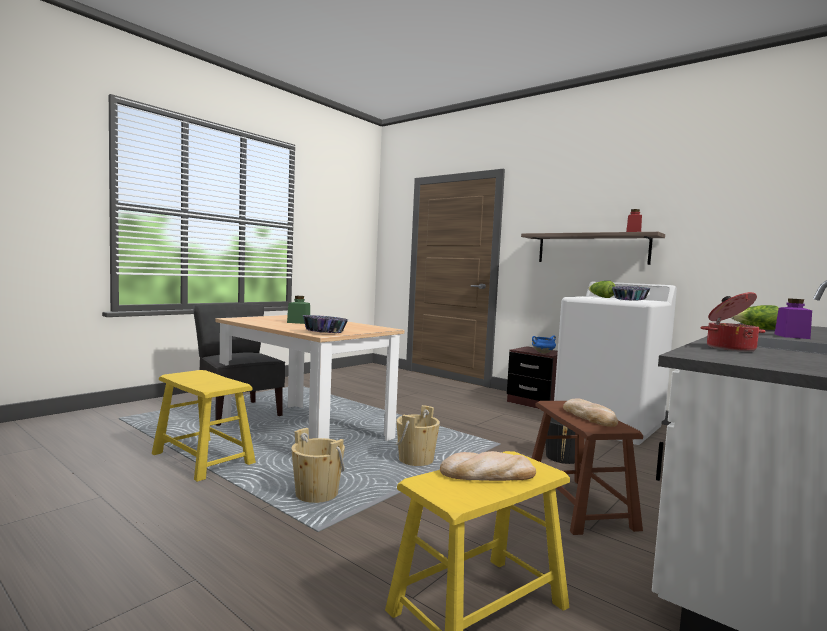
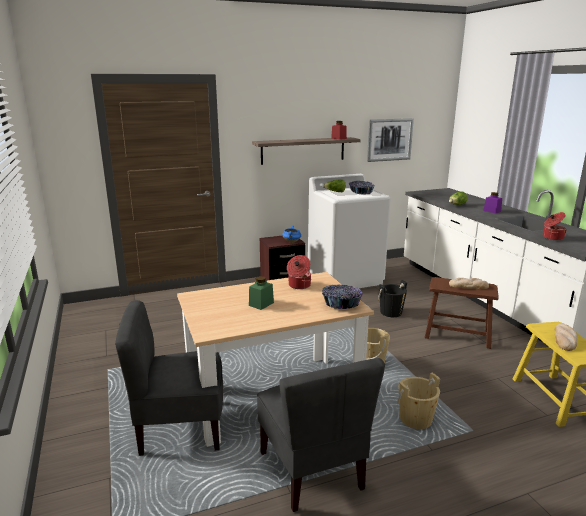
camera: 60 degrees left, 15 degrees up
(203, 458) = (312, 470): yellow stool -> grey chair
(354, 326) = (299, 285): none -> cooking pot
(739, 240) = (389, 139): none -> picture

